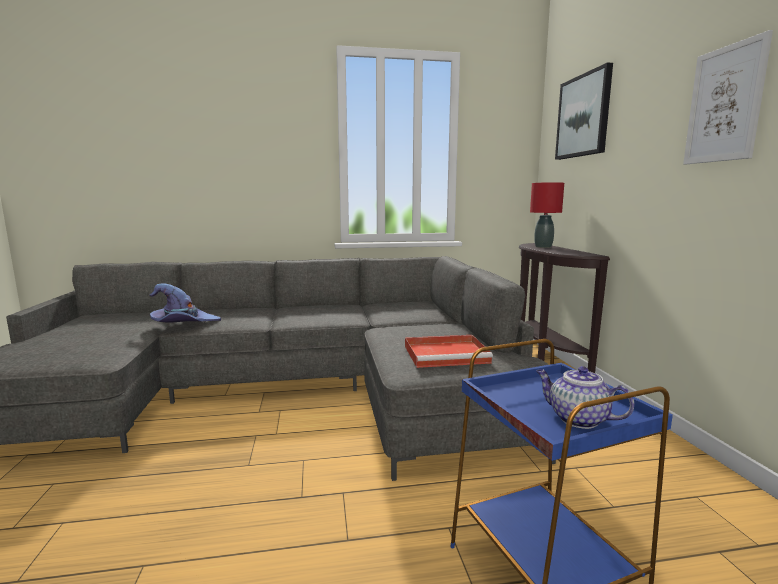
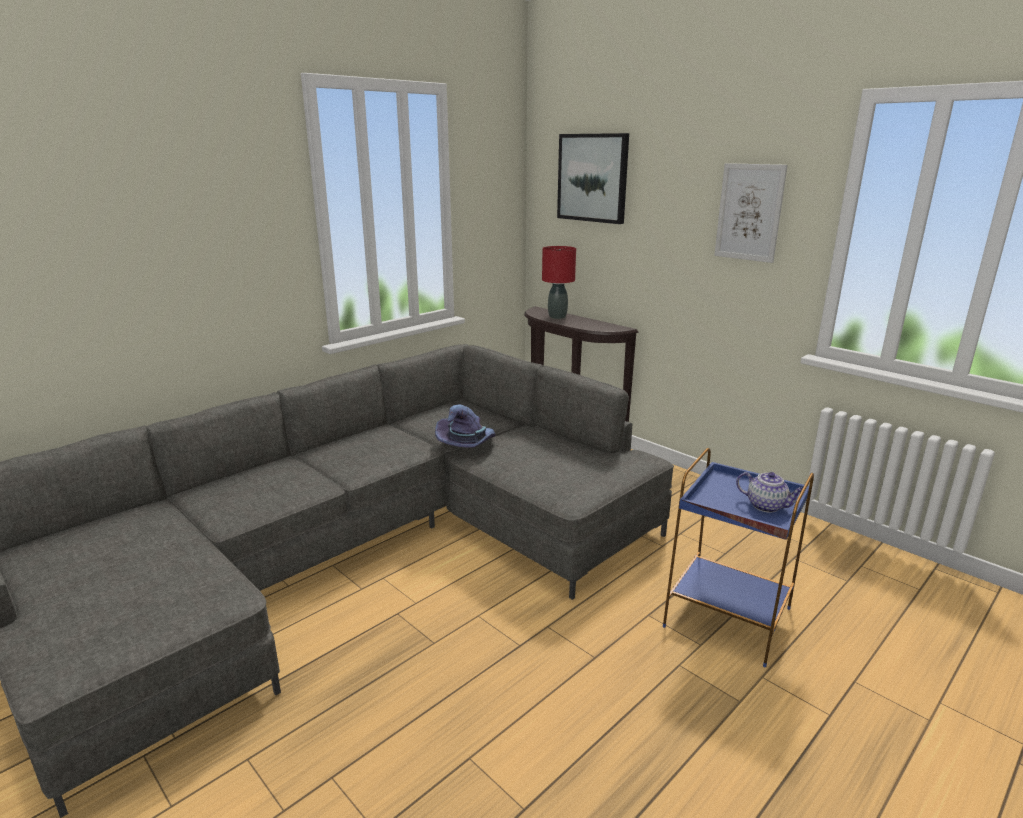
camera: 35 degrees left, 10 degrees up
(183, 323) = (226, 514): purple hat -> purple hat (467, 444)
(447, 354) = (577, 469): red tray -> none
(577, 419) = (767, 506): teapot -> teapot turned 150 degrees counterclockwise

